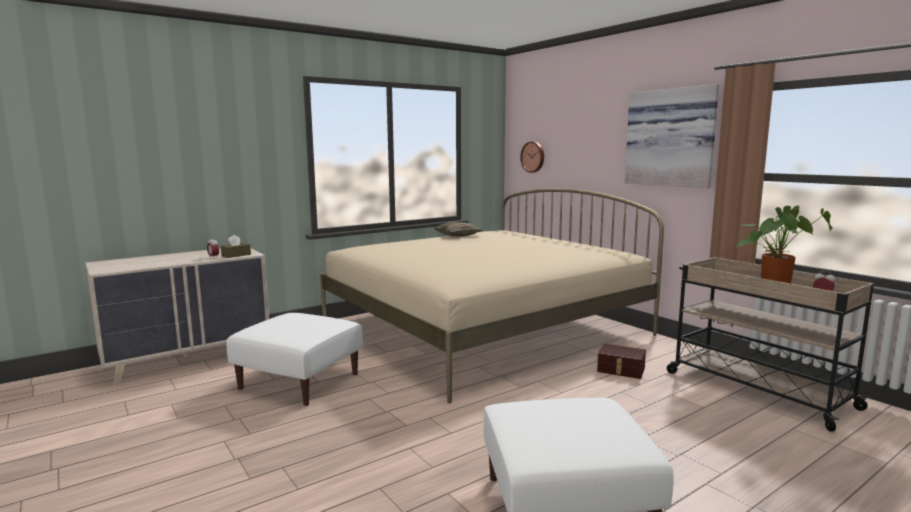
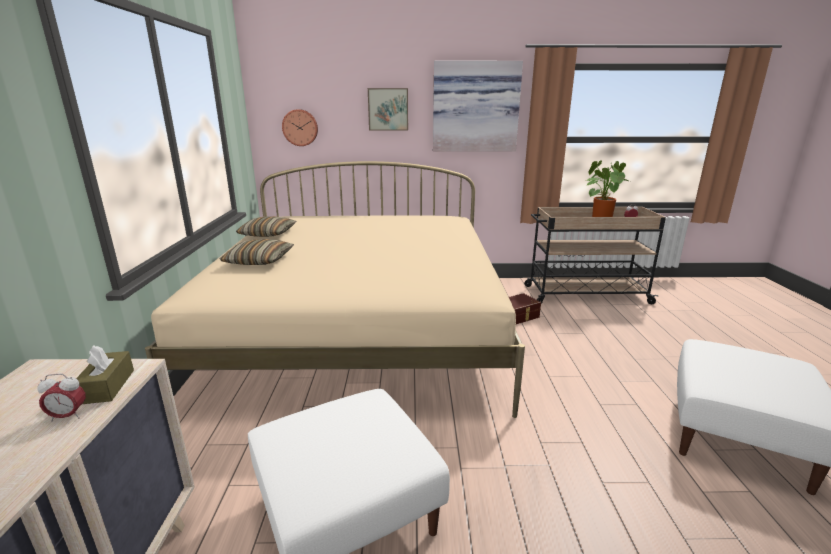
camera: 55 degrees left, 10 degrees up
(408, 244) = (259, 261): none -> pillow
(594, 141) = (388, 109): none -> picture

